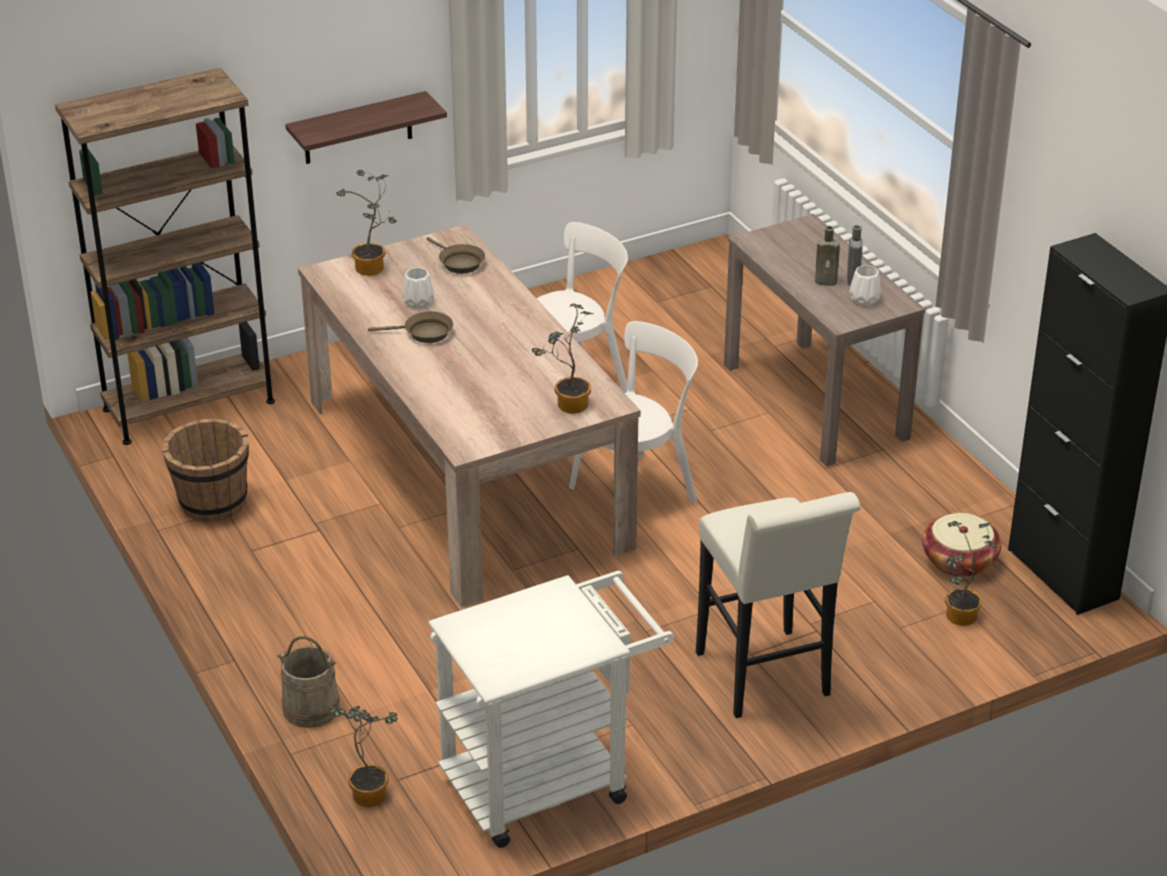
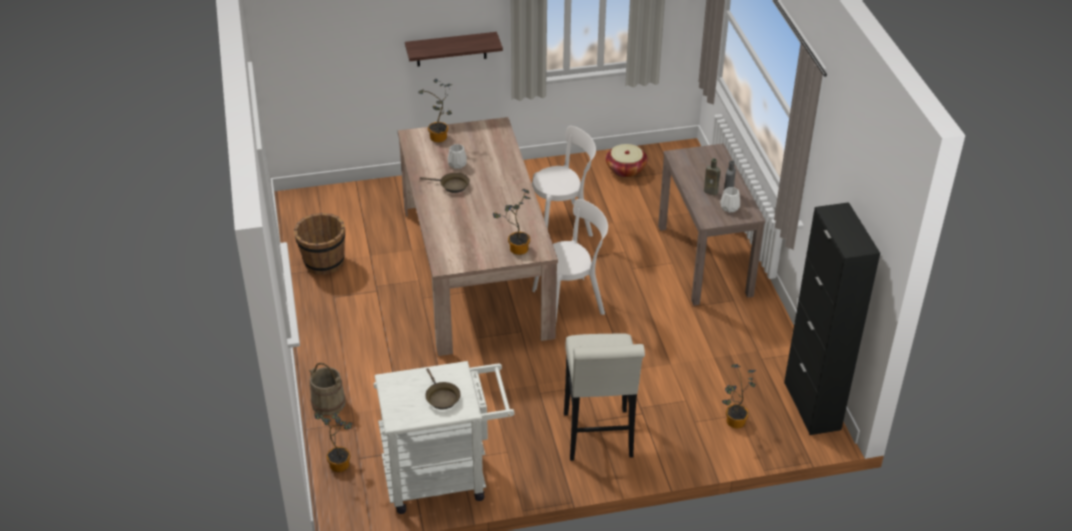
camera: 15 degrees right, 5 degrees up
(189, 405) = (334, 198): brown bookcase -> none
(459, 262) = (492, 142): brown frying pan -> brown frying pan (441, 397)
(959, 561) = (749, 384): basket -> basket (625, 169)

